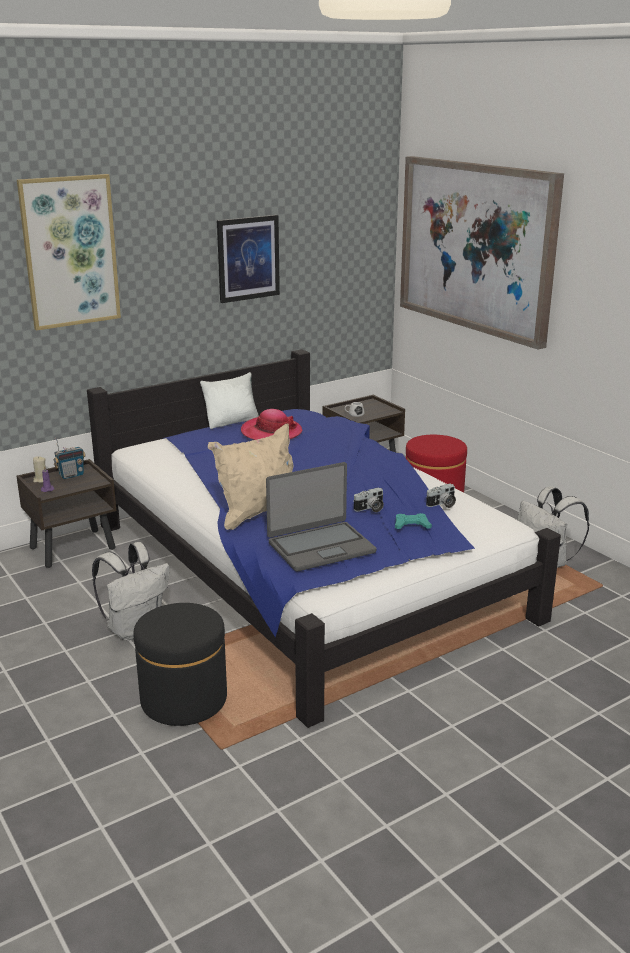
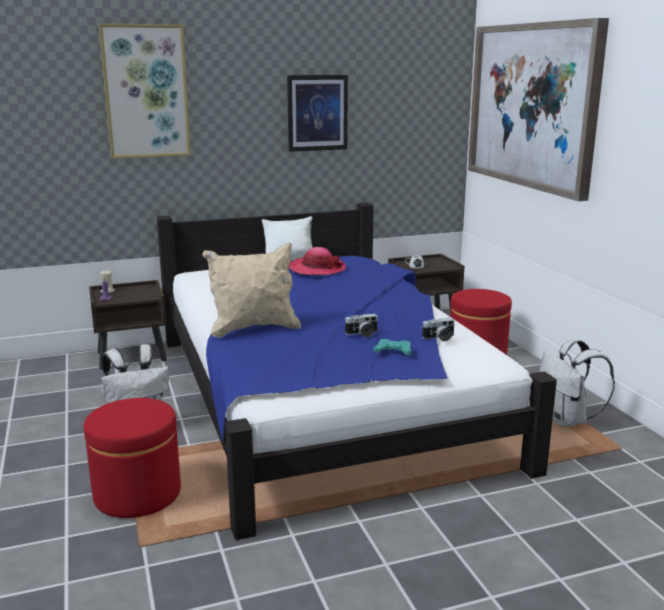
camera: 15 degrees right, 5 degrees down
(71, 475) = (134, 290): radio -> none
(184, 699) = (137, 494): black ottoman -> red ottoman
(320, 547) = (289, 359): laptop -> none

